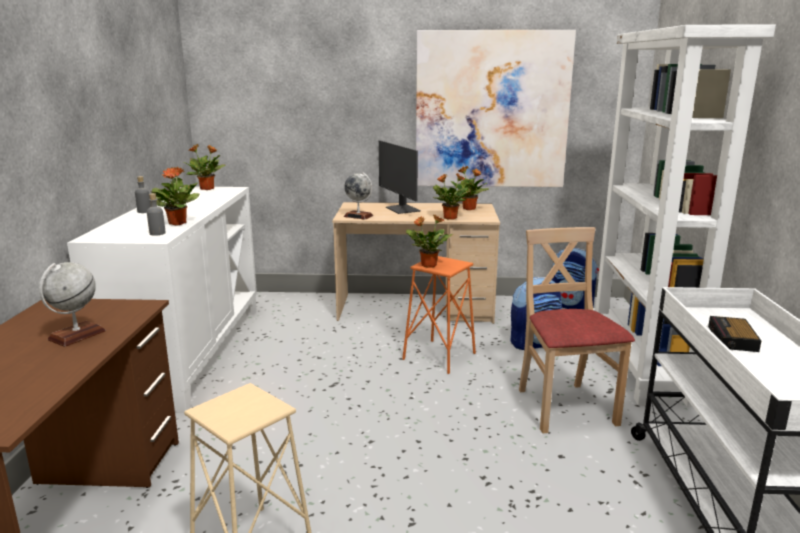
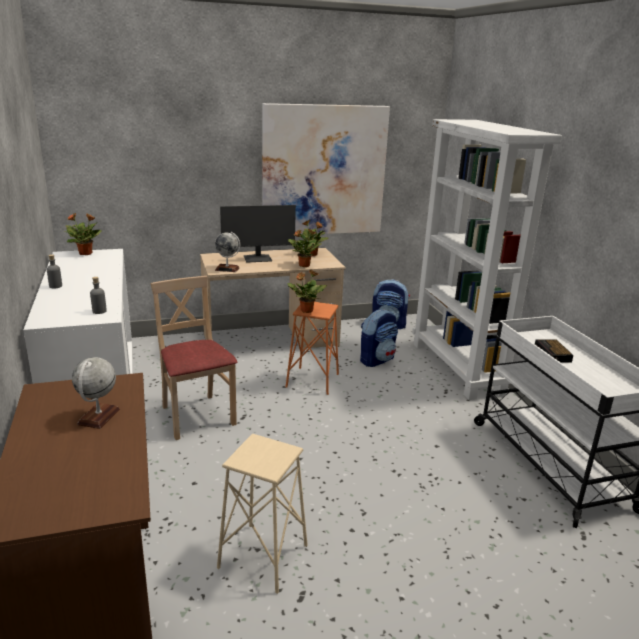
camera: 20 degrees left, 5 degrees up
(178, 223) = (105, 298): potted plant -> none
(402, 209) = (258, 259): monitor -> monitor turned 60 degrees counterclockwise
(565, 407) = (422, 409): beige chair -> beige chair (197, 416)

